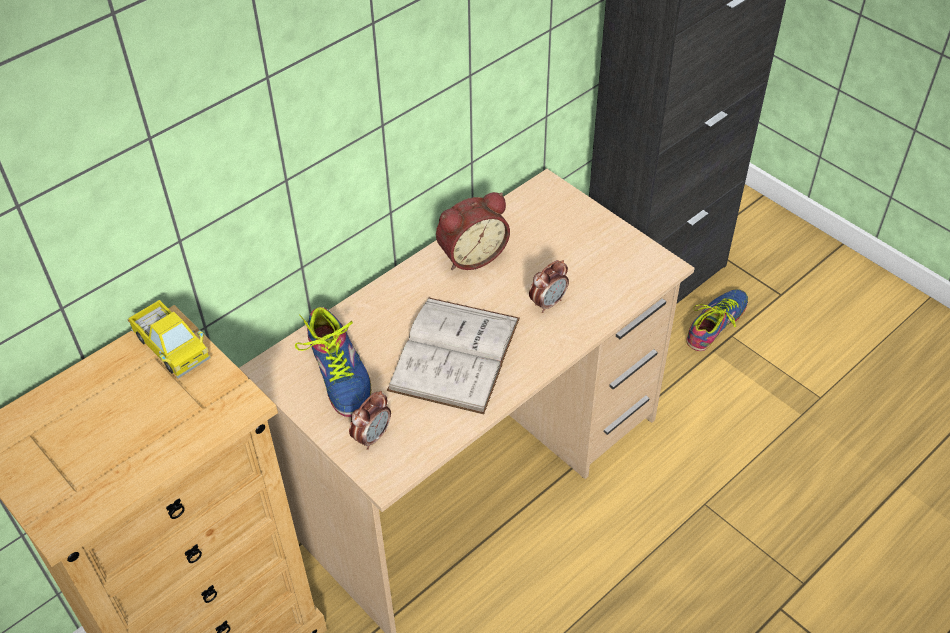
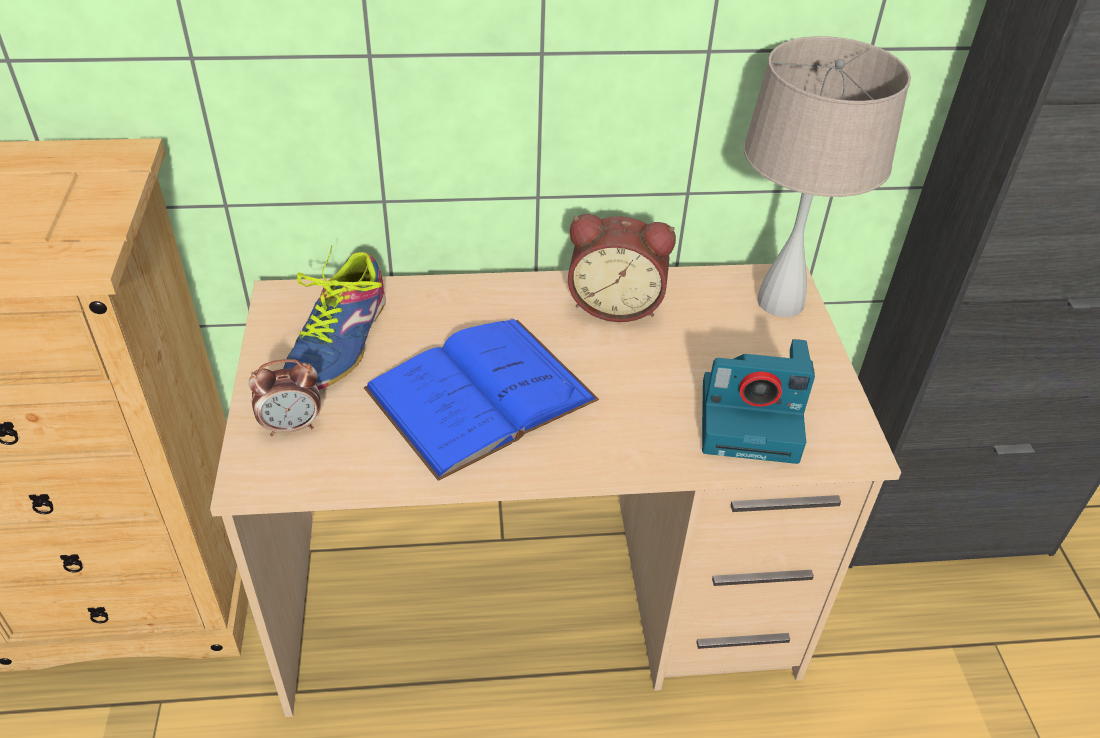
camera: 35 degrees right, 5 degrees down
(171, 348) = (101, 172): toy truck -> none
(455, 354) = (481, 394): white book -> blue book
(548, 303) = (652, 403): alarm clock -> none
(557, 202) = (780, 302): none -> beige table lamp
(604, 282) = (752, 420): none -> camera
(715, 324) = (982, 615): shoe -> none

